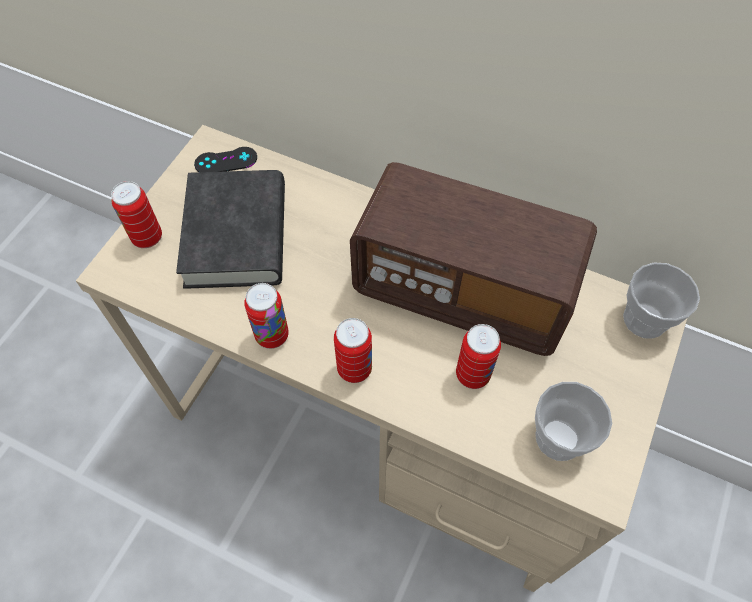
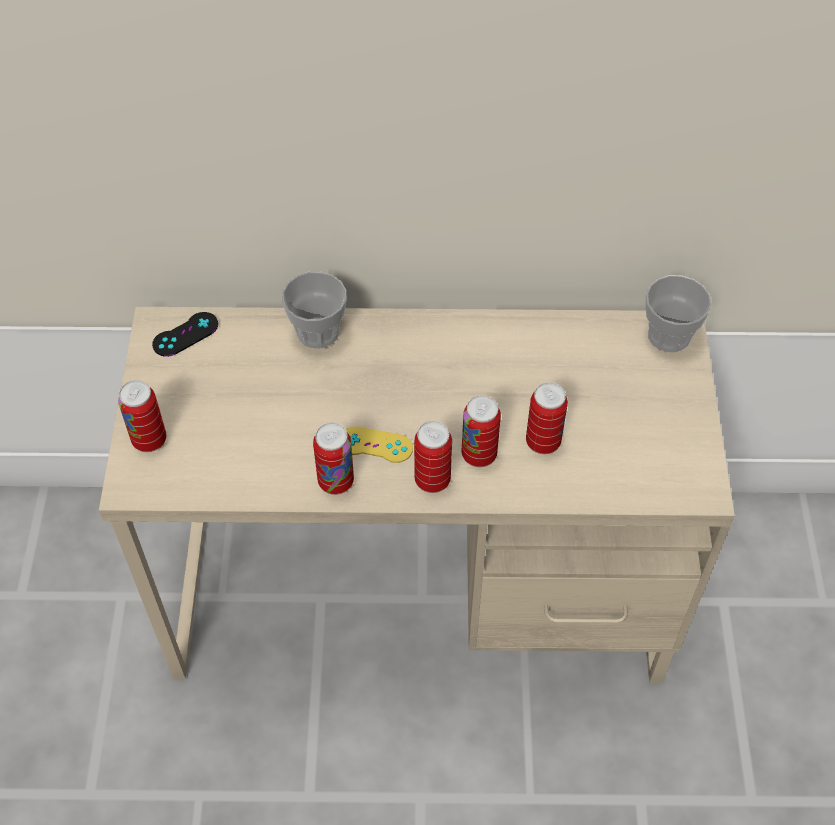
camera: 25 degrees left, 5 degrees down
(236, 236) = (243, 403): black book -> none
(323, 316) = (375, 445): none -> yellow game controller
(408, 362) = (479, 455): none -> can
(462, 291) = (494, 372): radio -> none
(559, 438) = (645, 465): cup -> cup (317, 332)

